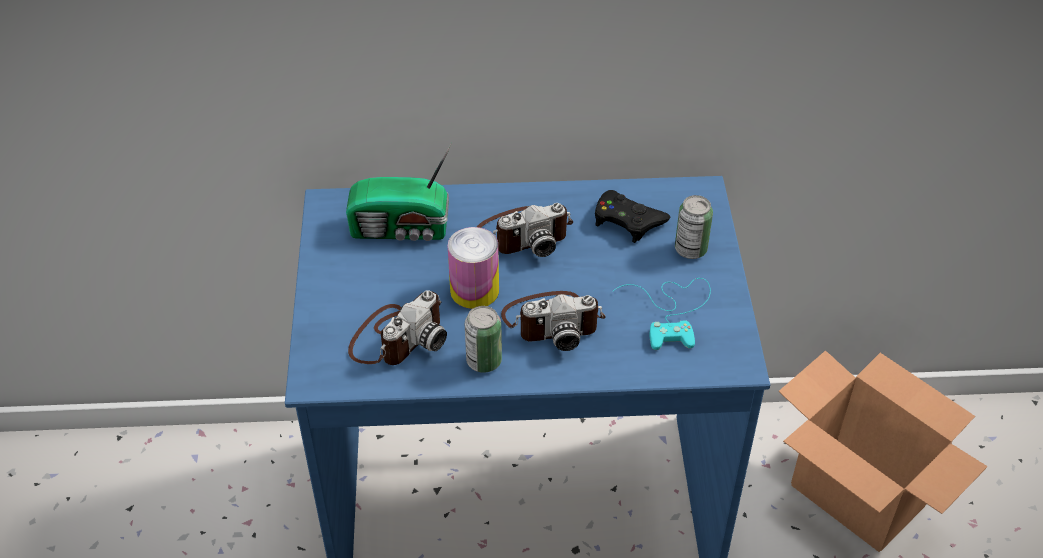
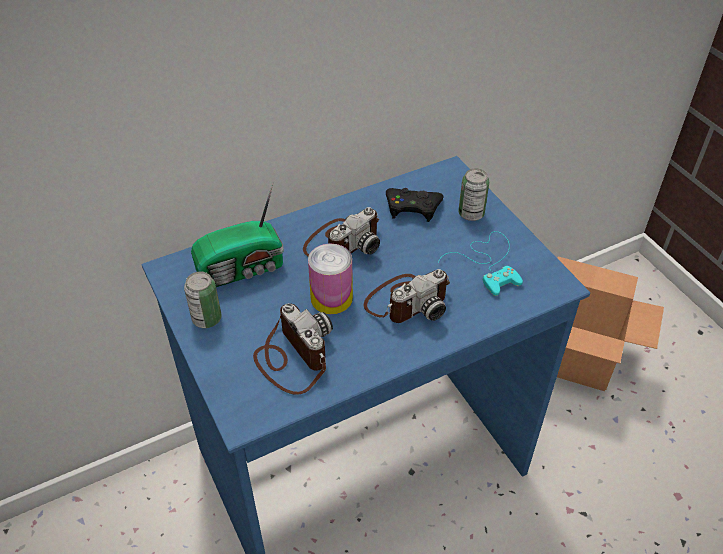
camera: 25 degrees left, 0 degrees up
(397, 336) = (292, 357): camera -> camera turned 45 degrees counterclockwise
(484, 361) = (374, 351): can -> can (207, 319)

